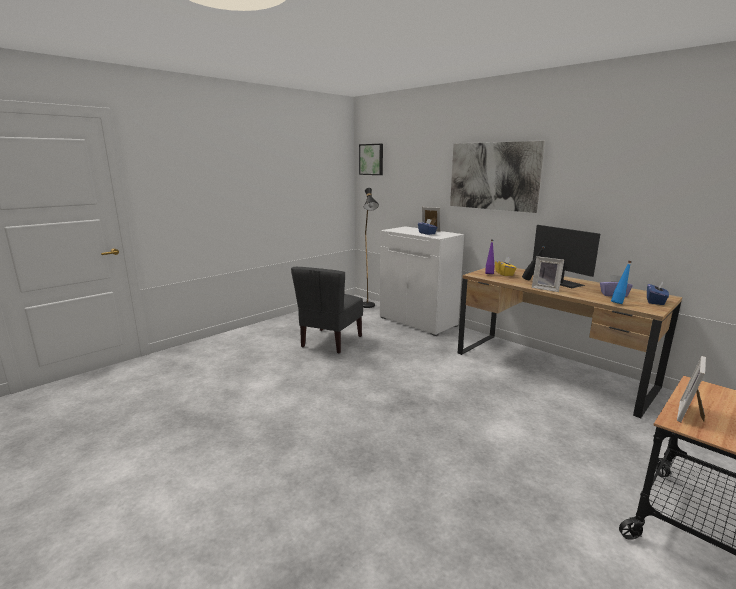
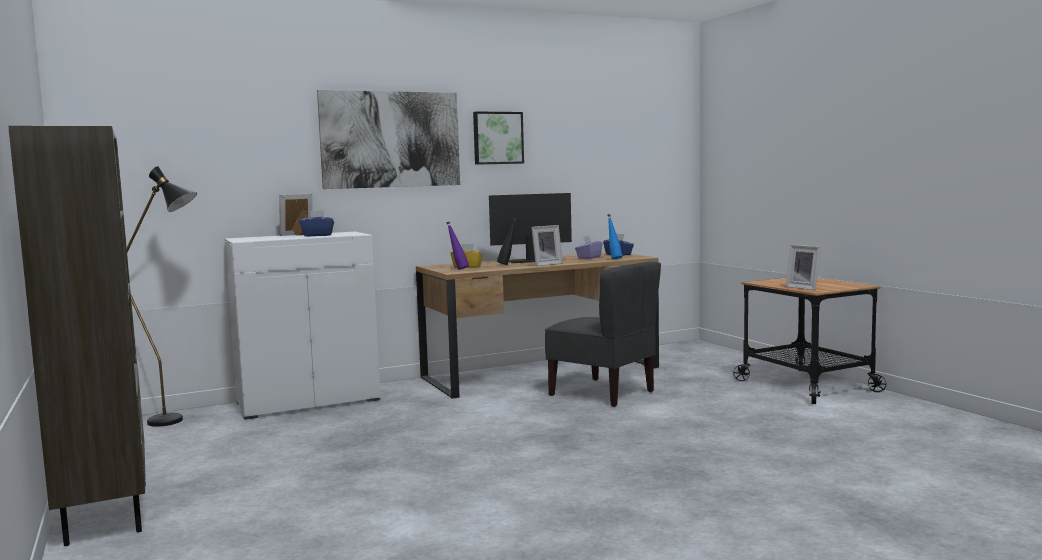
camera: 70 degrees left, 10 degrees down
(266, 326) = (103, 513): none -> brown bookcase
(330, 341) = (293, 461): grey chair -> grey chair (603, 393)
(372, 159) = (110, 113): picture -> picture (497, 138)

